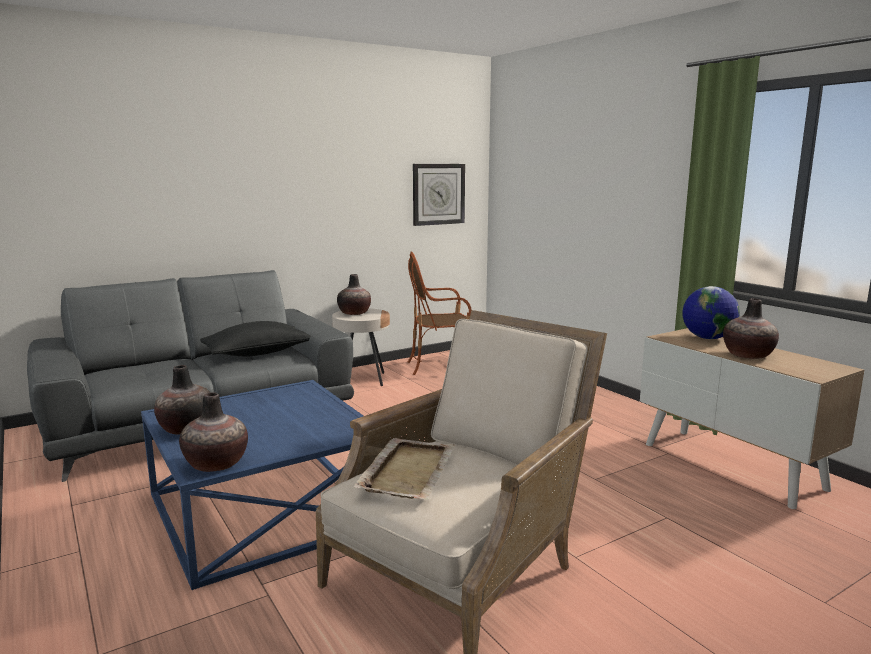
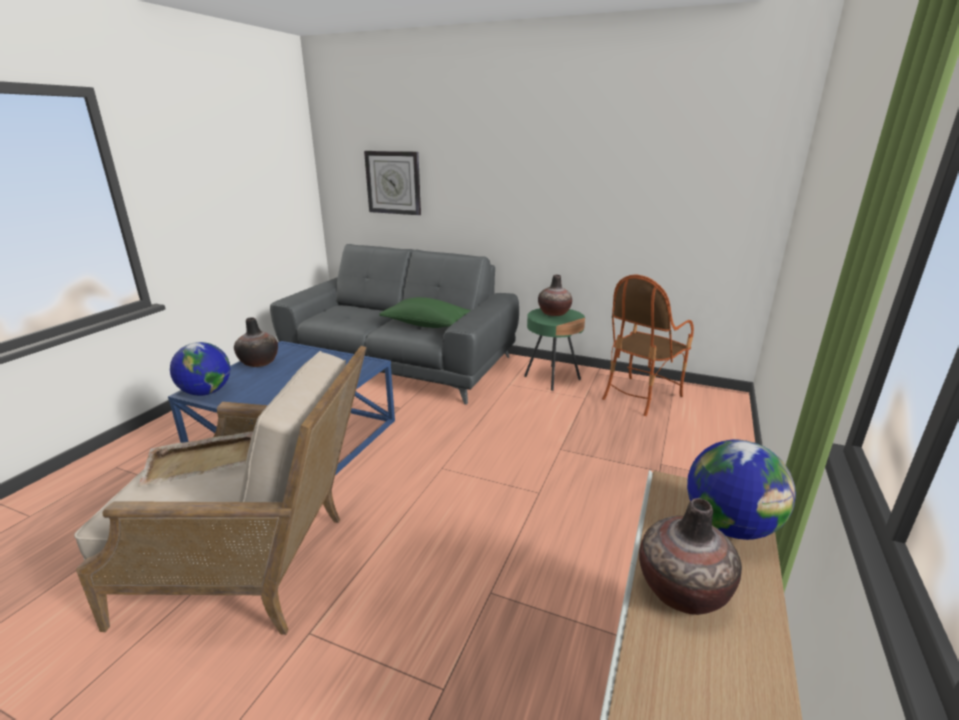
camera: 55 degrees right, 10 degrees up
(216, 464) = (206, 392): vase -> globe
(257, 353) = (426, 324): black pillow -> green pillow
(363, 379) = (552, 378): beige side table -> green side table
(438, 194) = (706, 198): wall clock -> wall clock (393, 182)
(440, 367) = (640, 396): armchair -> armchair turned 90 degrees counterclockwise

